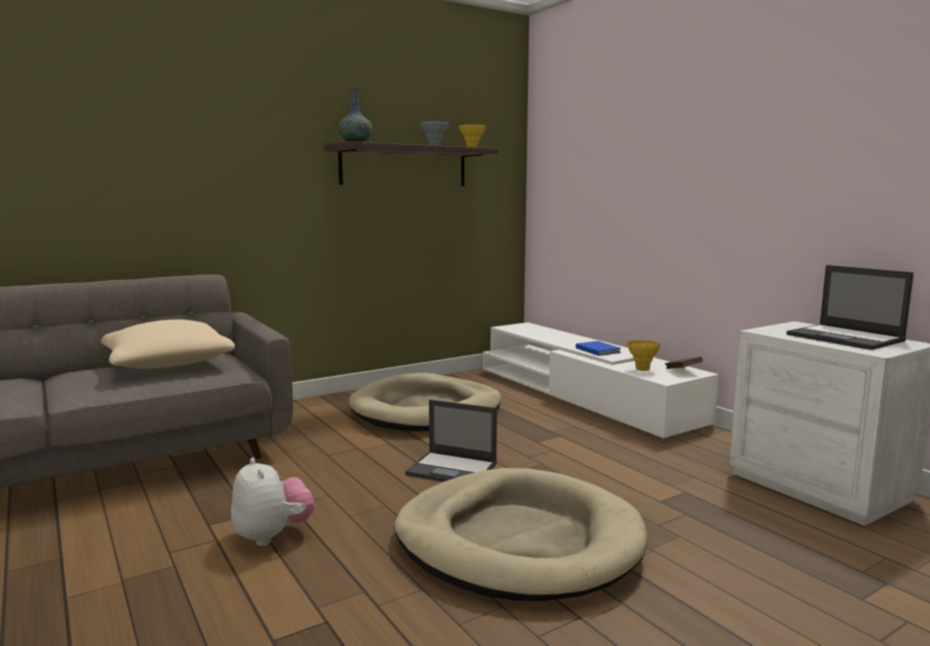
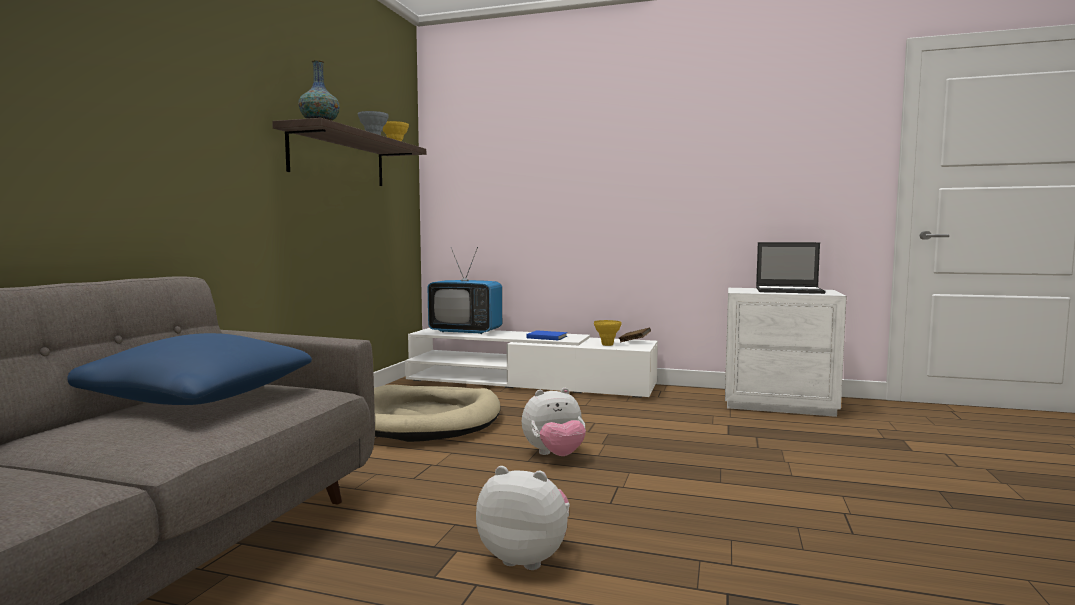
camera: 40 degrees left, 5 degrees down
(168, 363) = (198, 398): beige pillow -> blue pillow
(453, 469) = (554, 455): laptop -> plush toy
(518, 541) = (711, 485): beige dog bed -> none
(543, 331) = (465, 331): none -> television

